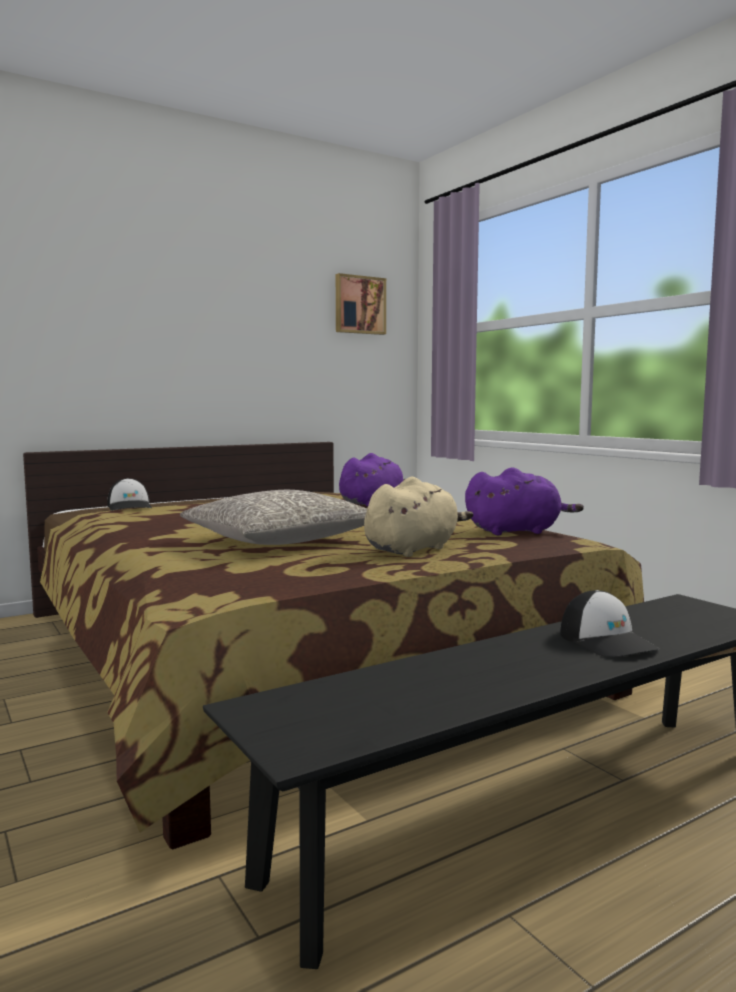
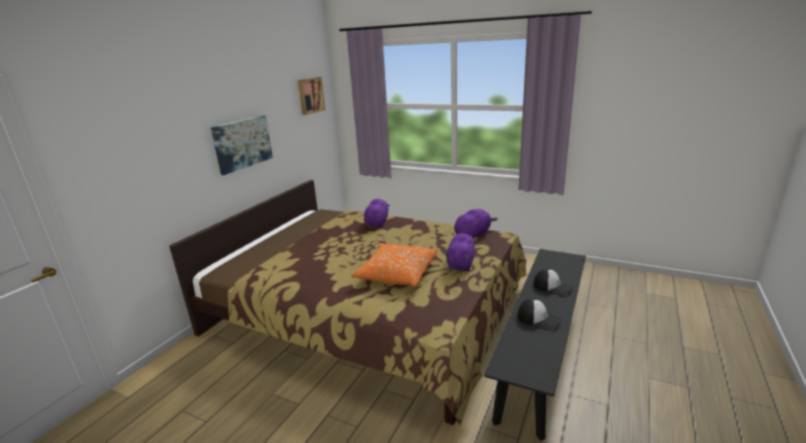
camera: 30 degrees left, 15 degrees up
(130, 507) = (258, 261): cap -> cap (539, 319)
(202, 344) = (242, 143): none -> picture
(280, 540) = (397, 273): grey pillow -> orange pillow
(413, 549) = (461, 263): beige plush toy -> purple plush toy

